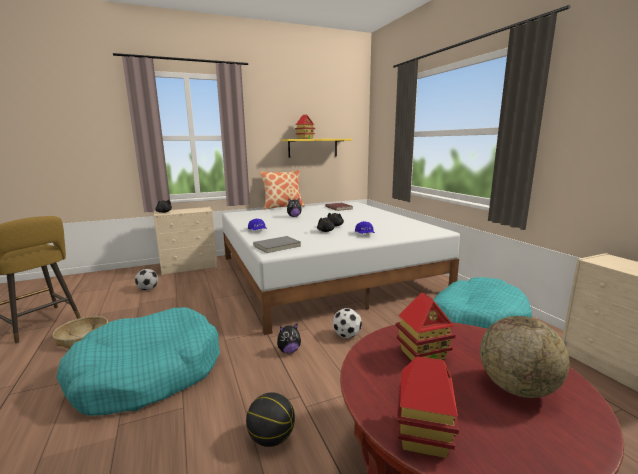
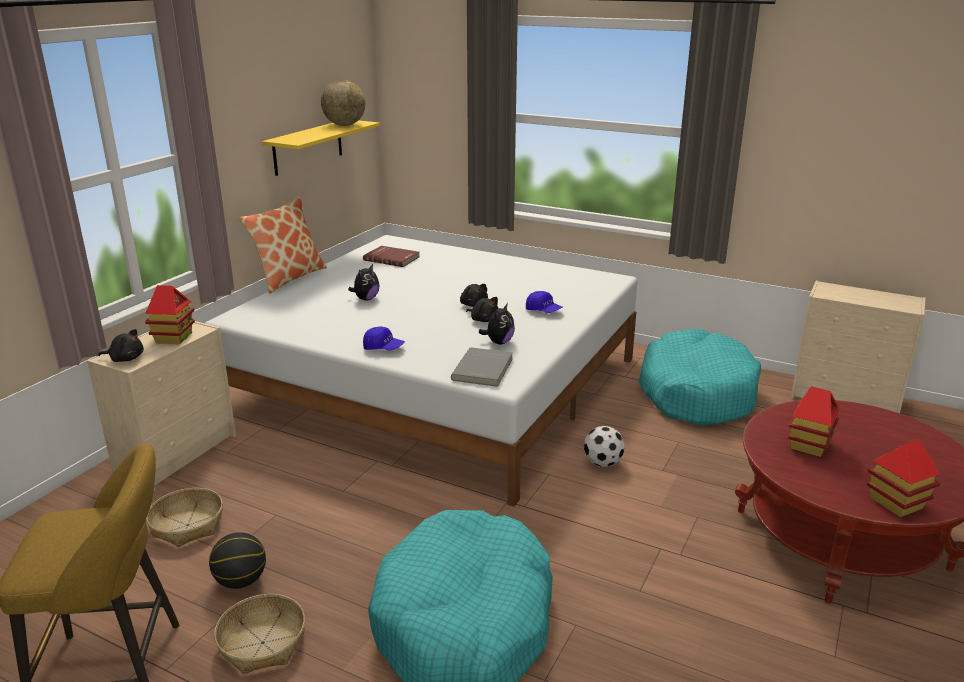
camera: 40 degrees left, 10 degrees up
(148, 289) = (187, 525): football -> basket
(271, 438) = (697, 596): basketball -> basketball (241, 581)
(289, 351) = (574, 510): plush toy -> plush toy (499, 342)
(305, 138) = (308, 135): toy house -> toy house (174, 338)
(517, 388) = (891, 443): globe -> globe (344, 125)

